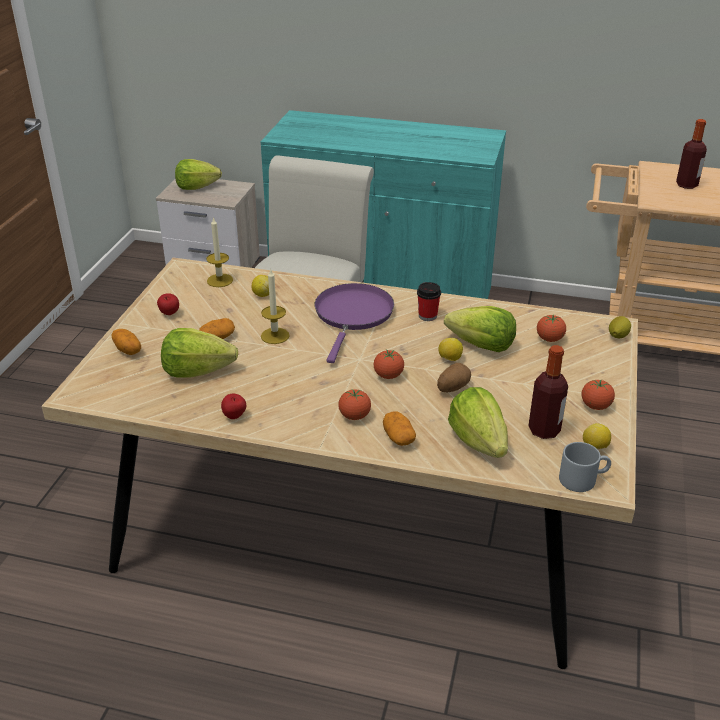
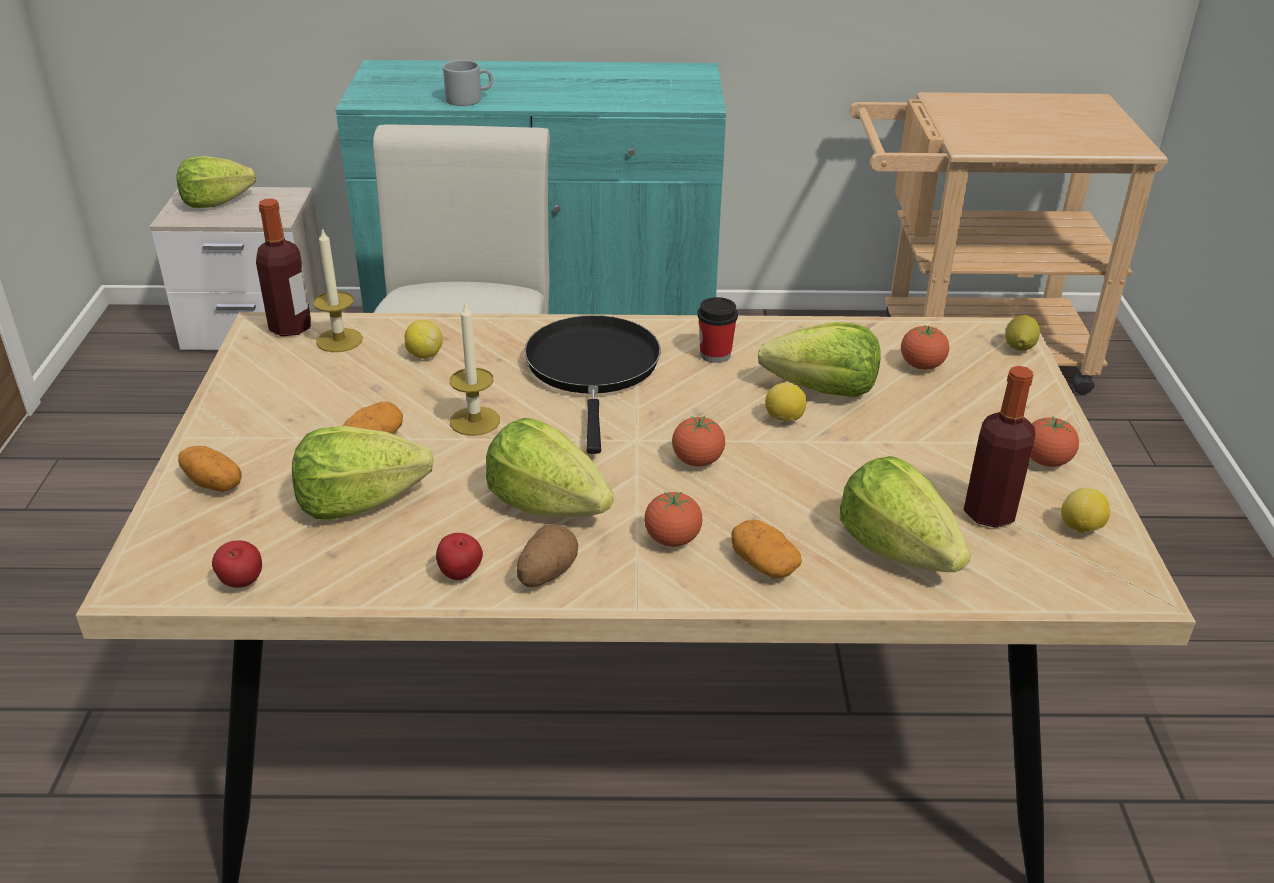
camera: 15 degrees left, 0 degrees up
(169, 314) = (270, 409): apple -> apple (242, 584)
(295, 387) = (547, 504): none -> lettuce
(353, 315) = (593, 369): purple frying pan -> black frying pan
(452, 387) = (811, 465): potato -> potato (546, 573)
(583, 479) = (1091, 584): grey mug -> grey mug (469, 99)
(686, 185) = (1002, 119): bottle -> bottle (290, 327)

